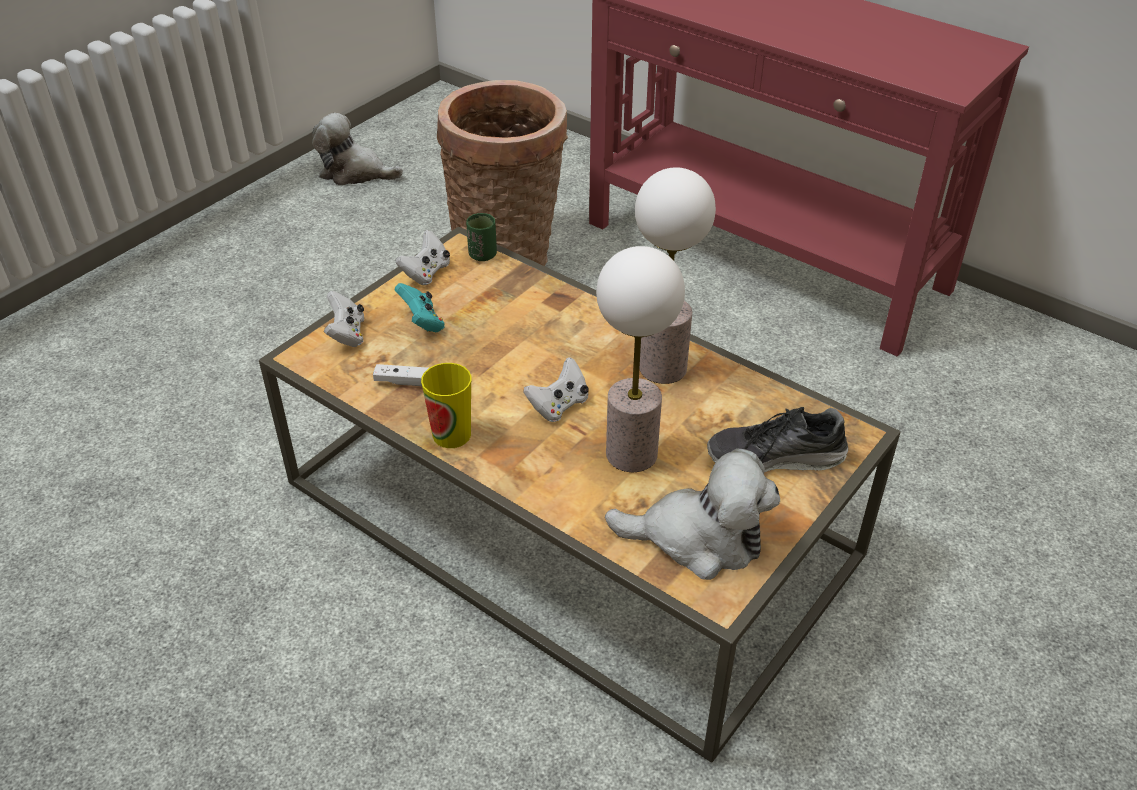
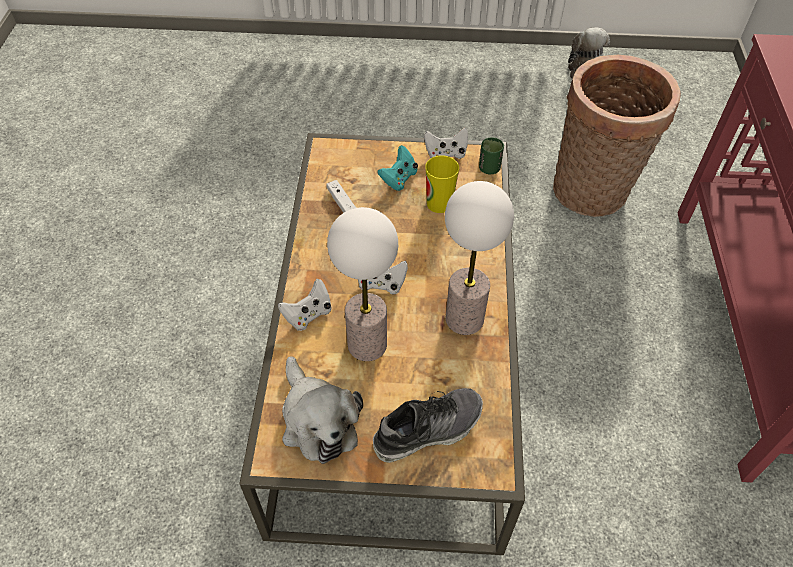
camera: 55 degrees right, 10 degrees up
(347, 334) = (359, 154): white game controller -> white game controller (308, 315)
(451, 434) = (314, 247): cup -> cup (439, 203)
(775, 458) = (428, 429): shoe -> shoe turned 105 degrees clockwise

